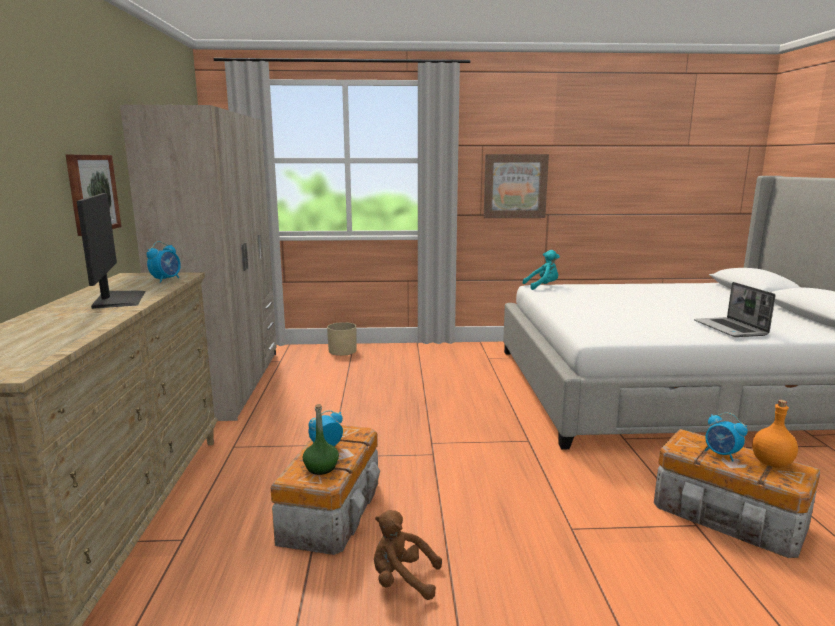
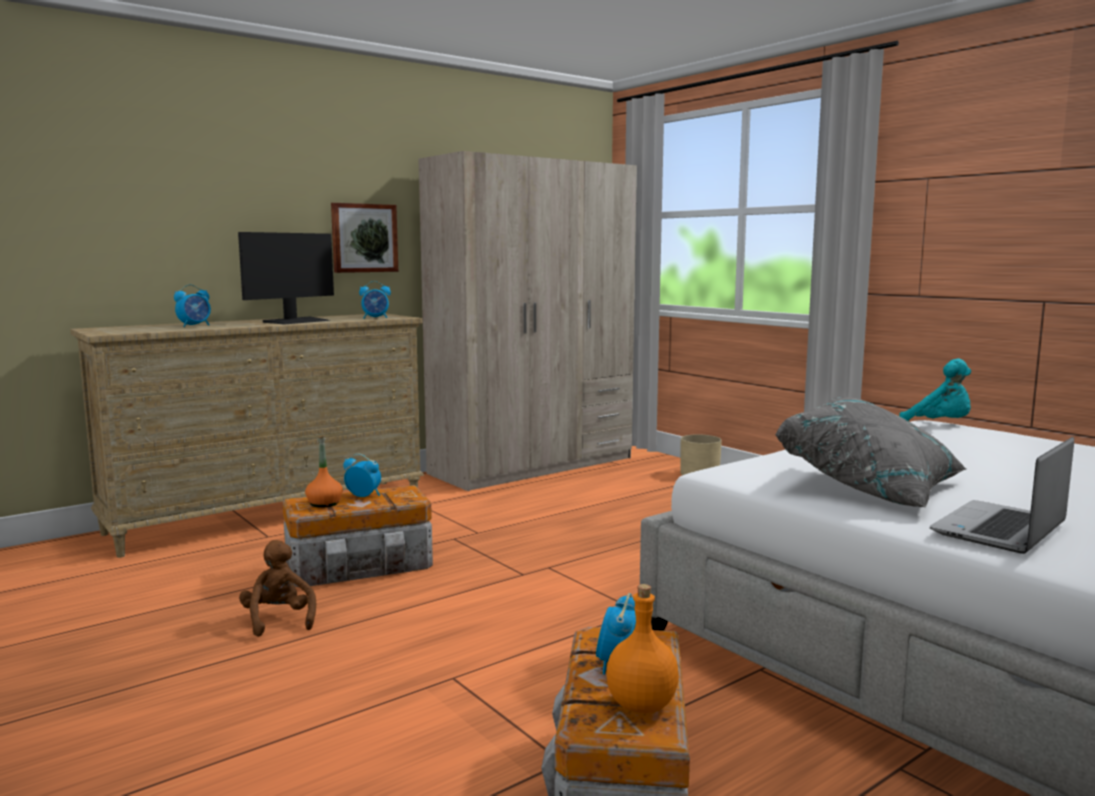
camera: 55 degrees right, 5 degrees down
(44, 331) = (195, 326): none -> alarm clock
(321, 468) = (324, 503): green bottle -> orange bottle
(515, 186) = (978, 247): picture -> none
(649, 325) = (871, 487): none -> grey pillow

